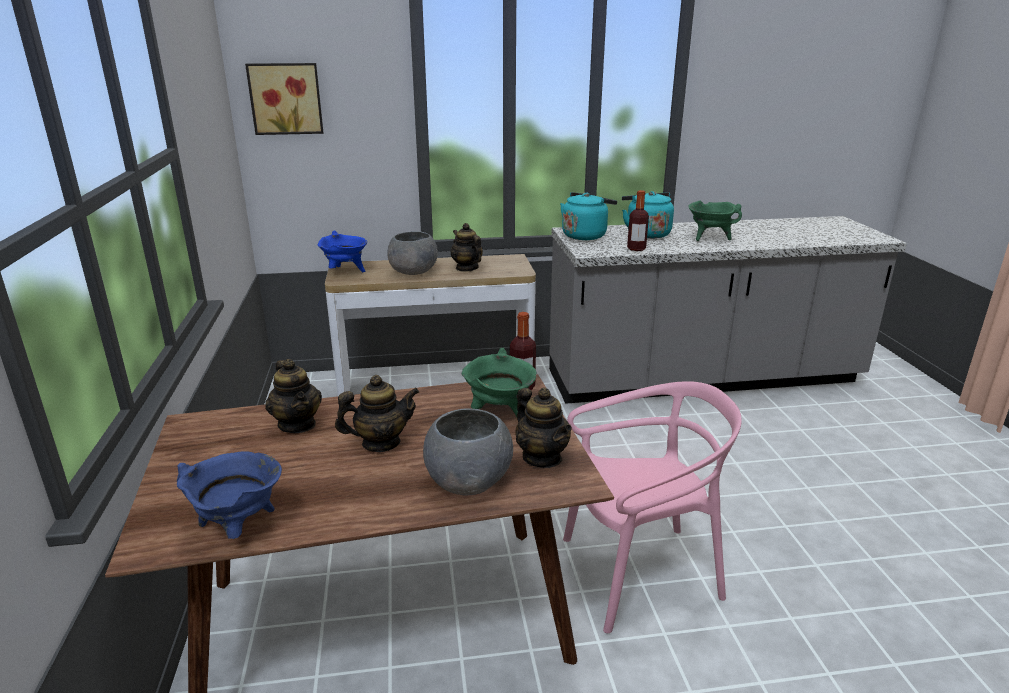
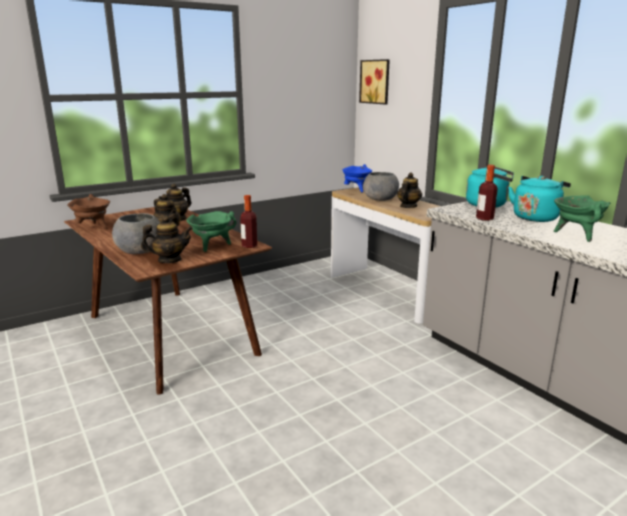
camera: 65 degrees right, 5 degrees down
(239, 528) = (93, 228): blue cooking pot -> brown cooking pot
(542, 457) = (169, 260): teapot -> teapot turned 135 degrees counterclockwise
(639, 573) = (248, 403): pink chair -> none

